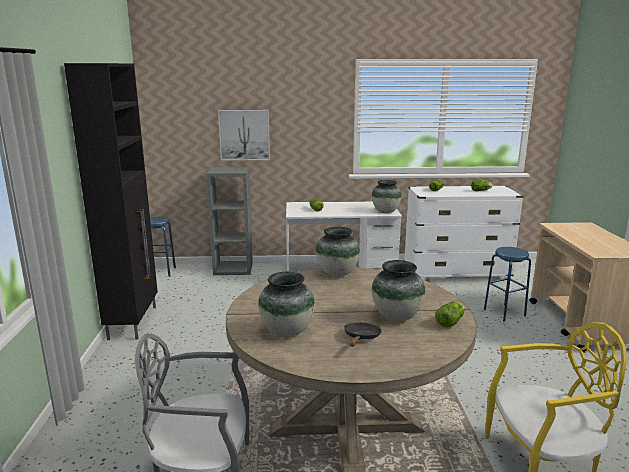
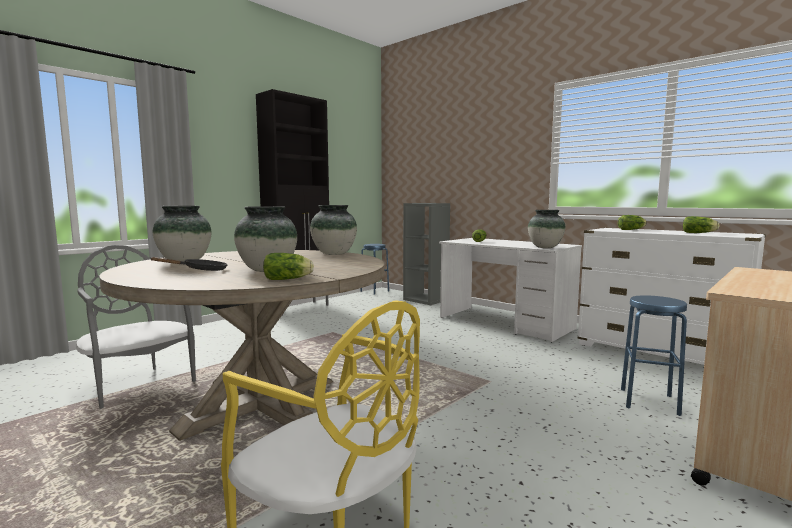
camera: 45 degrees right, 10 degrees down
(244, 135) = (450, 173): picture -> none

